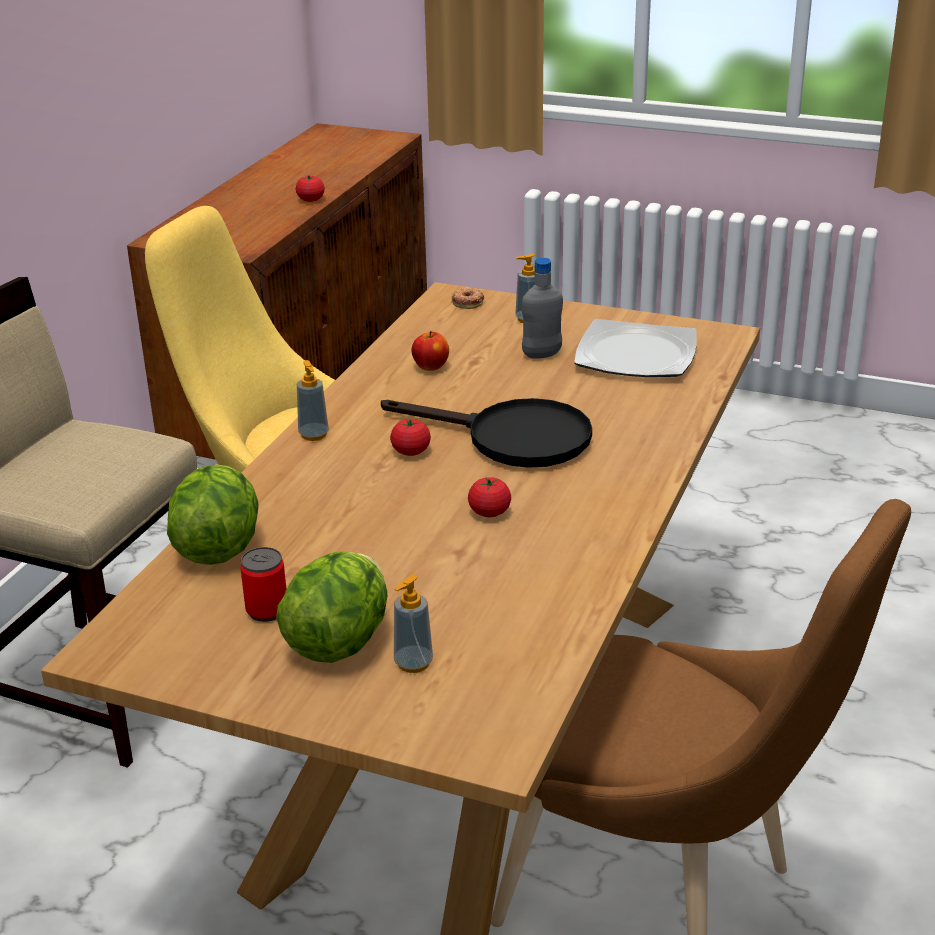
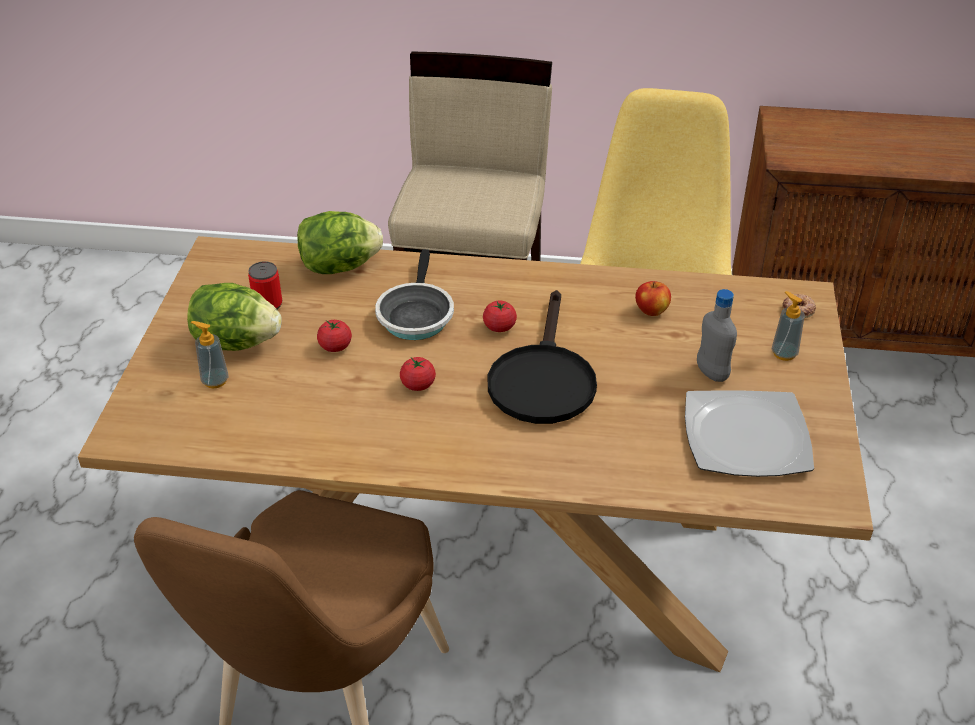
camera: 75 degrees right, 10 degrees up
(311, 200) = (930, 168): tomato -> tomato (335, 346)
(314, 435) = (507, 274): soap dispenser -> none
(357, 501) = (415, 315): none -> frying pan

